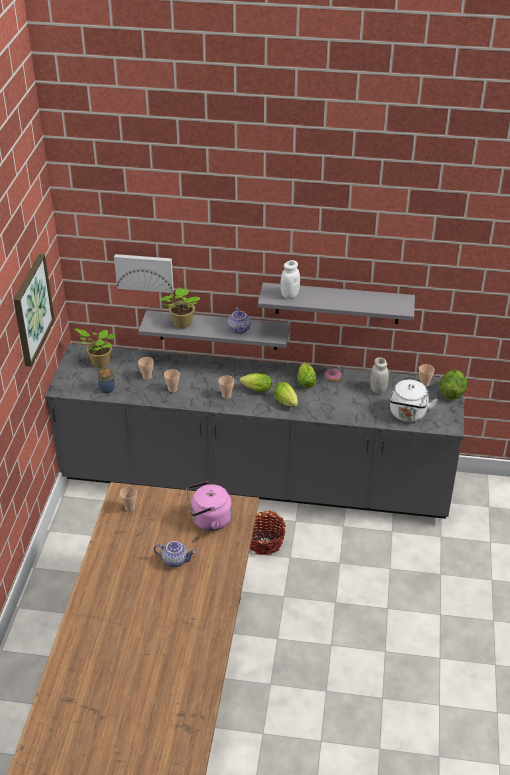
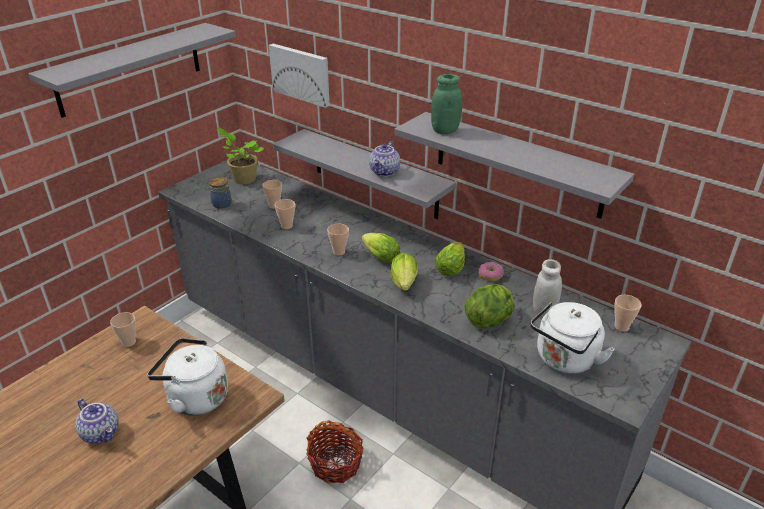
camera: 30 degrees right, 5 degrees down
(32, 309) = (130, 69): picture -> grey shelf
(181, 324) = (325, 149): potted plant -> none
(208, 520) = (194, 397): pink kettle -> white kettle
(289, 295) = (445, 130): white jar -> green jar
(451, 393) = (658, 354): lettuce -> lettuce (489, 320)

